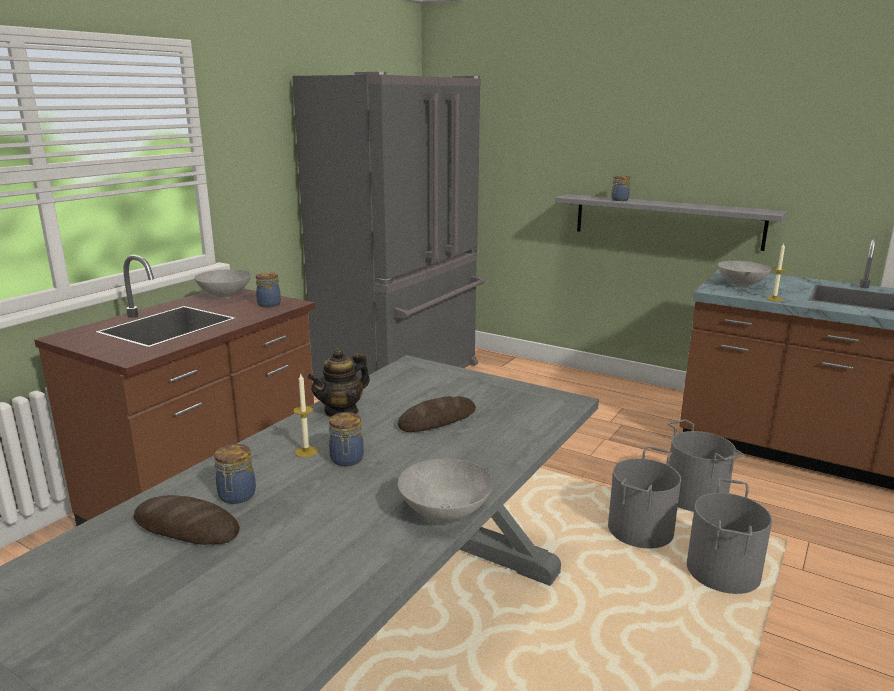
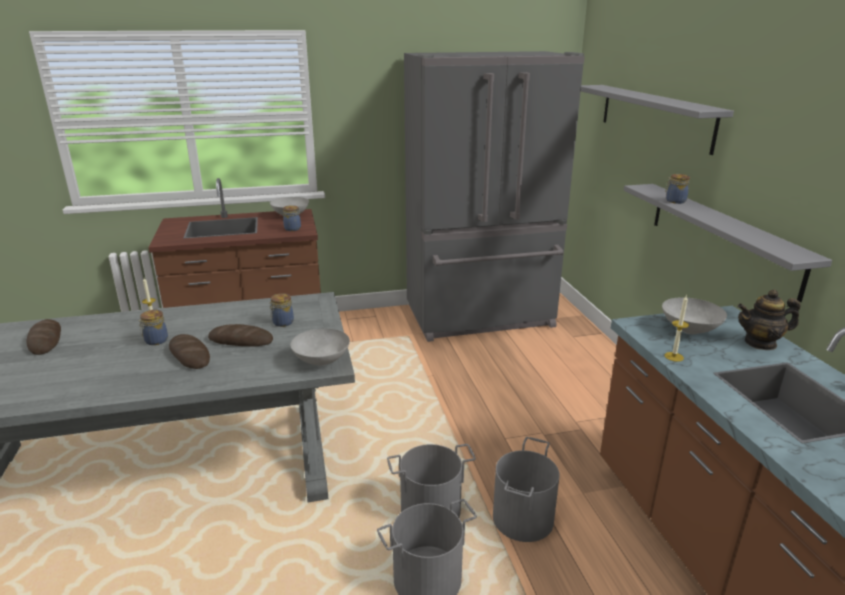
camera: 45 degrees right, 5 degrees up
(236, 496) = (86, 336): jar -> jar (282, 323)
(341, 411) = (218, 313): teapot -> teapot (760, 343)
(424, 452) = (189, 355): none -> bread
(446, 512) = (118, 391): grey bowl -> grey bowl (322, 361)
(556, 131) = (654, 116): none -> grey shelf

